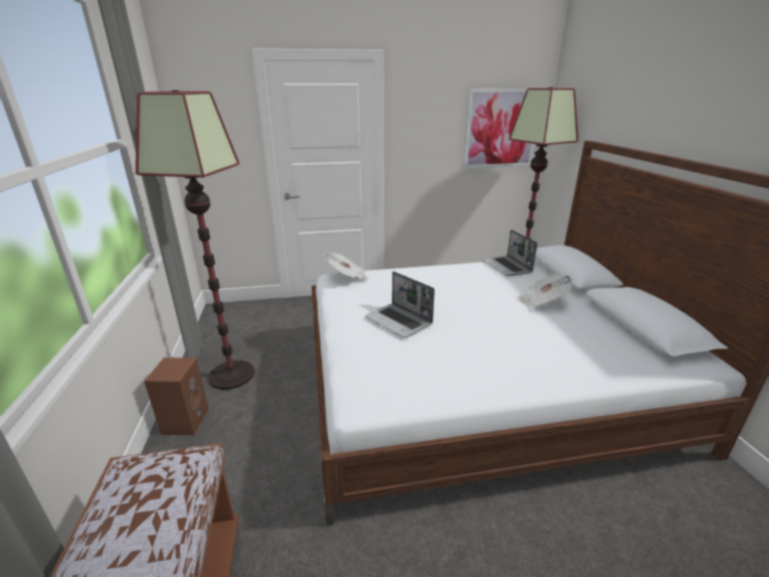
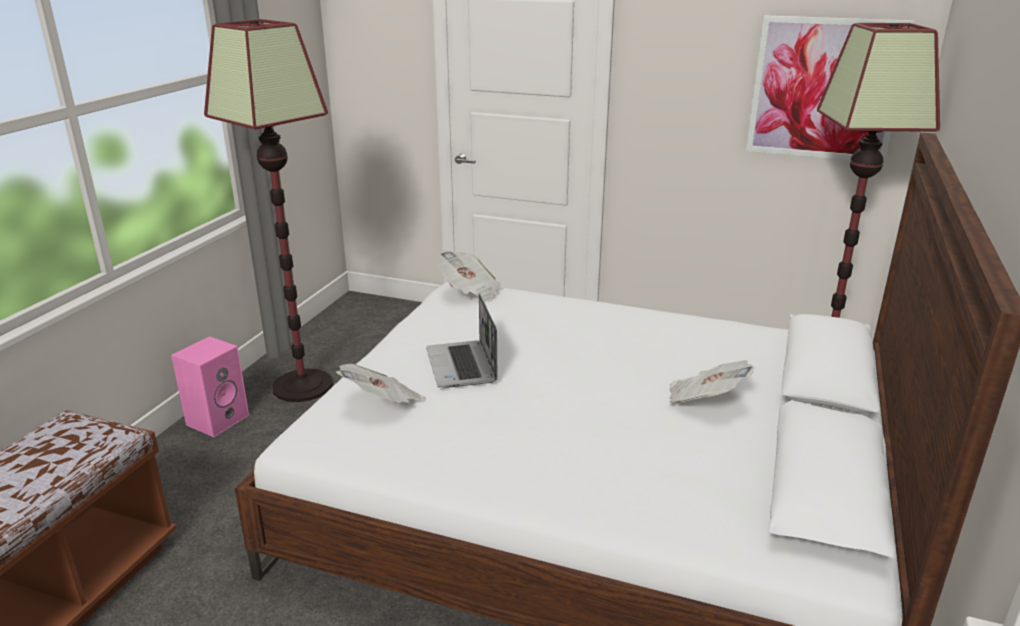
camera: 30 degrees right, 0 degrees up
(185, 420) = (218, 419): brown speaker -> pink speaker
(381, 359) = (383, 403): none -> newspaper
(507, 267) = (729, 334): laptop -> none

